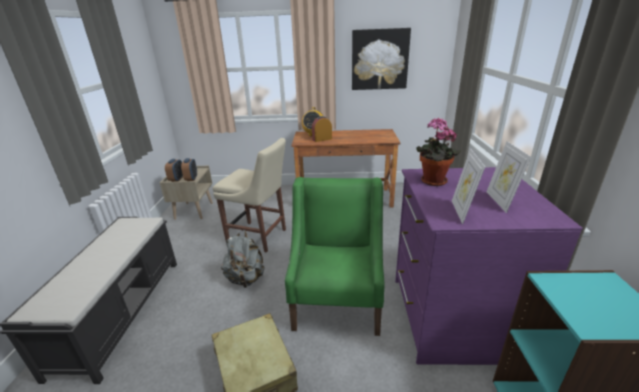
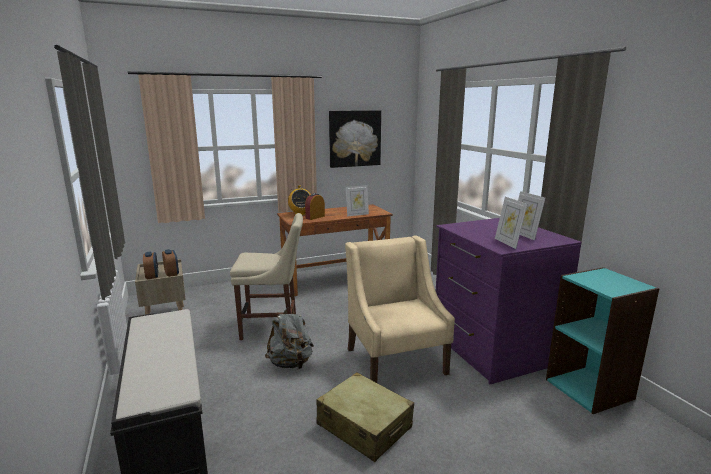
camera: 25 degrees left, 10 degrees down
(337, 301) = (395, 360): green armchair -> beige armchair
(364, 140) = (357, 214): none -> picture frame
(432, 182) = (468, 230): potted plant -> none

